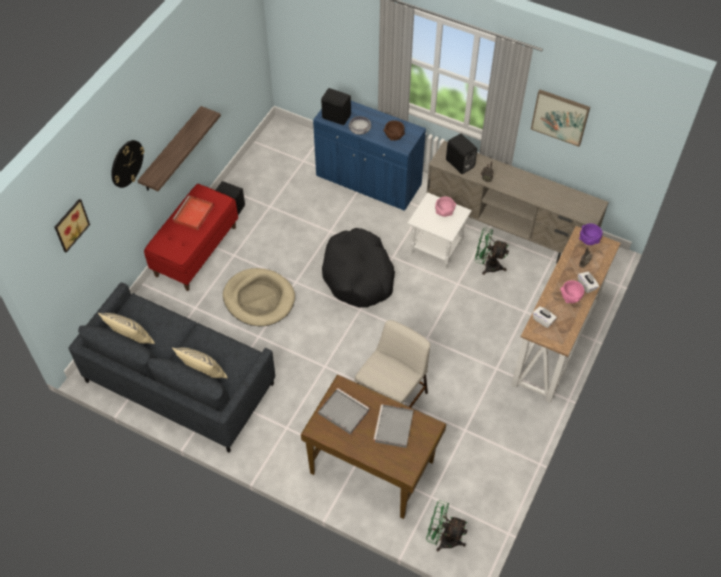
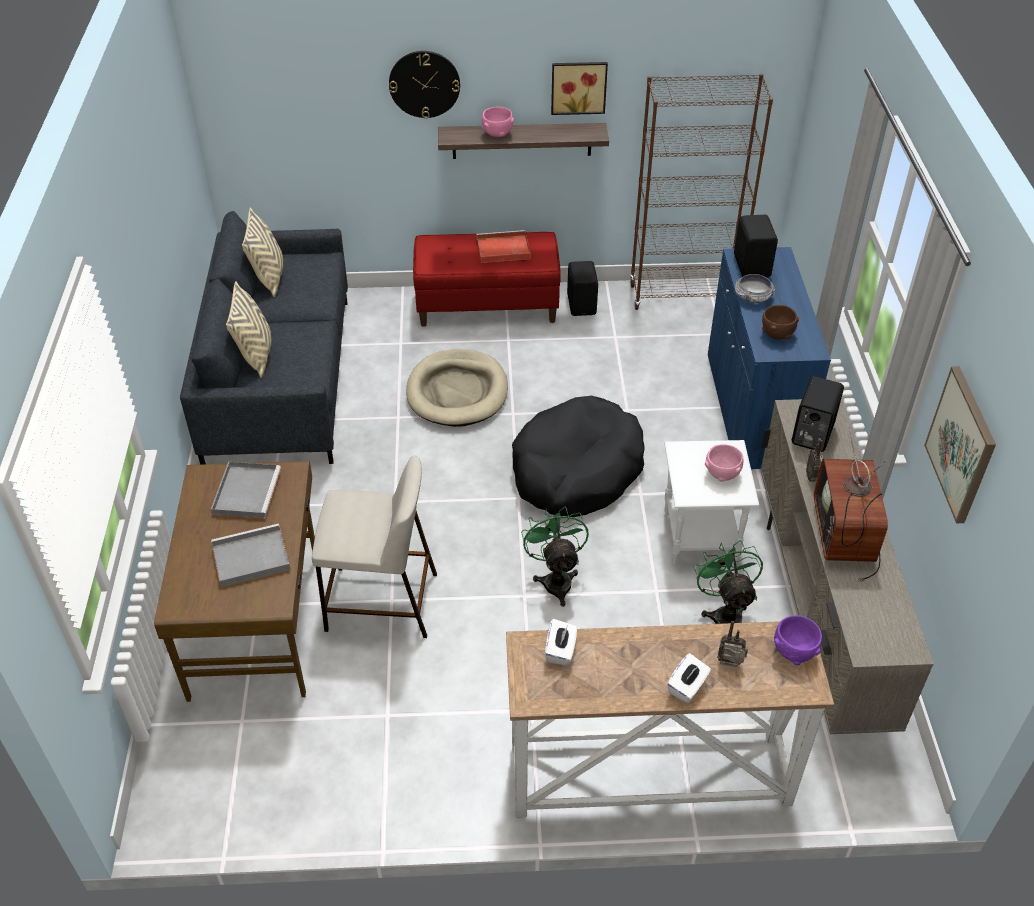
camera: 60 degrees right, 10 degrees down
(70, 224) = (292, 81): picture -> picture (578, 86)
(260, 159) = (683, 296): none -> brown bookcase
(443, 538) = (174, 768): green fan -> green fan (556, 579)
(527, 188) = (846, 535): none -> television
(570, 298) = (640, 672): pink bowl -> pink bowl (497, 134)

